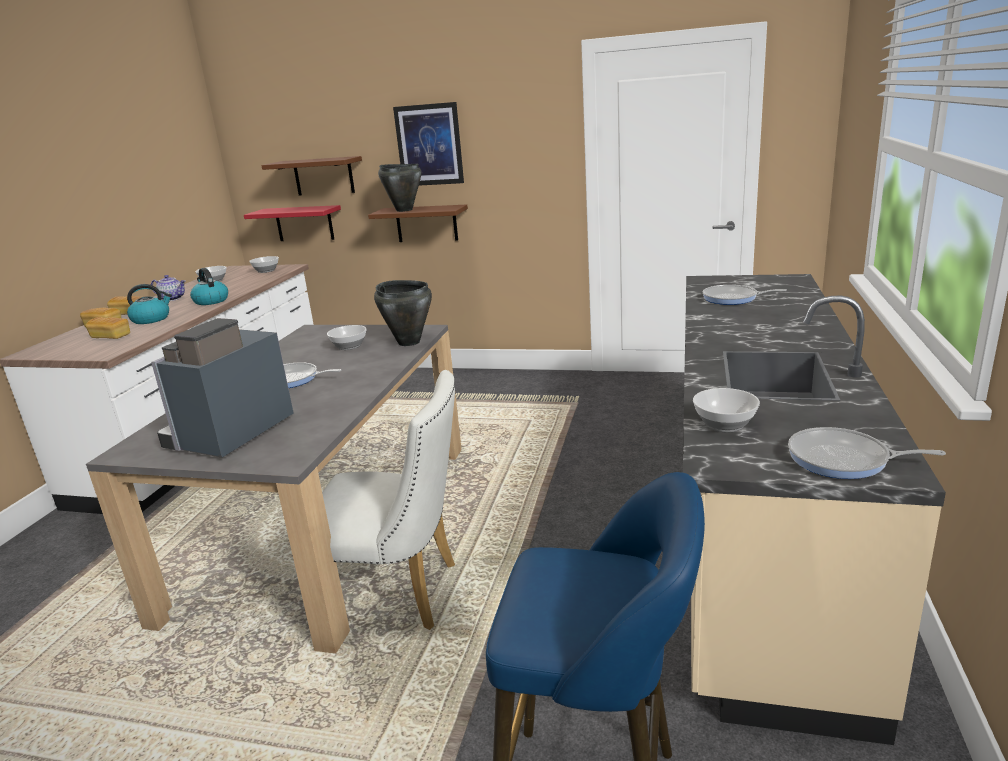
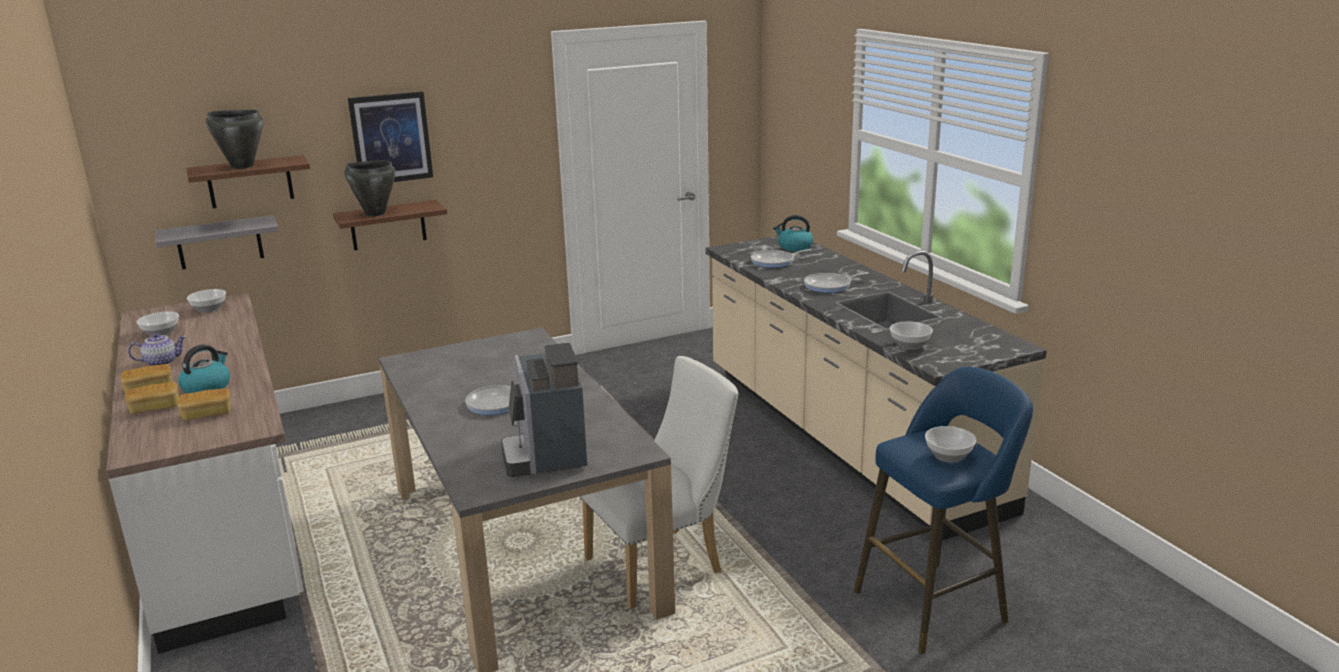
camera: 40 degrees left, 0 degrees up
(210, 301) = (233, 354): kettle -> kettle (794, 247)
(304, 223) = (219, 242): red shelf -> grey shelf
(349, 346) = (487, 365): bowl -> bowl (949, 456)
(409, 342) = (539, 349): black cooking pot -> black cooking pot (242, 166)
(843, 460) = (989, 347): frying pan -> frying pan (830, 286)

